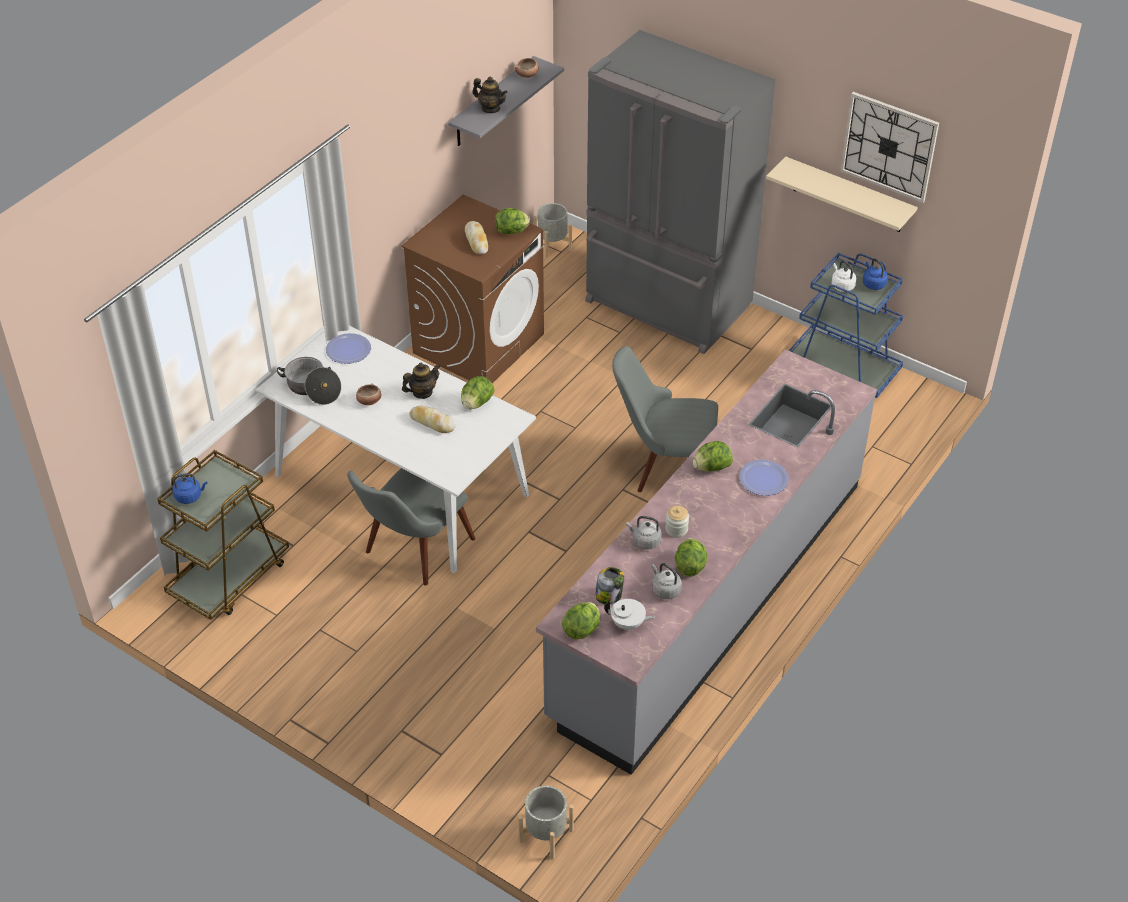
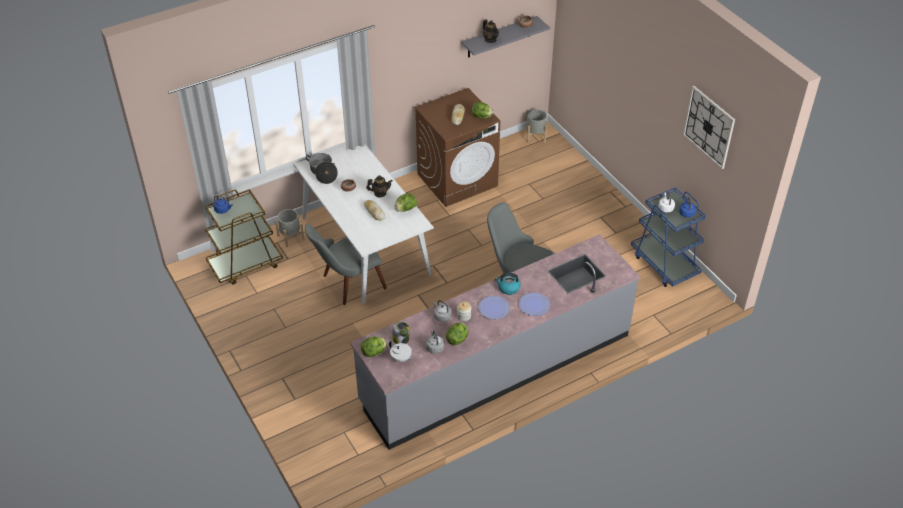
camera: 25 degrees right, 0 degrees up
(348, 350) = (356, 157): plate -> plate (494, 308)
(546, 835) = (322, 464): grey planter -> grey planter (291, 237)
(666, 306) = (580, 191): grey fridge -> none
(711, 467) = (508, 288): lettuce -> kettle
(848, 195) = (686, 152): beige shelf -> none

